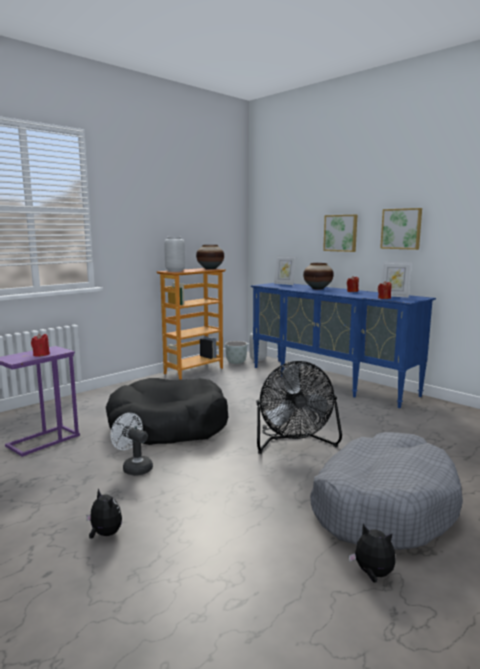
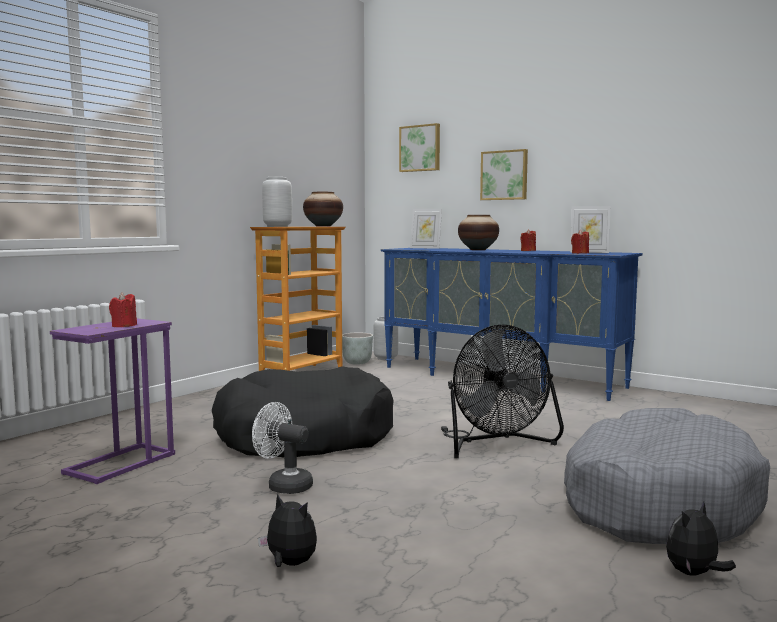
camera: 10 degrees left, 5 degrees down
(372, 575) = (694, 574): plush toy -> plush toy turned 60 degrees counterclockwise
(401, 229) = (590, 165): picture -> picture (420, 148)

